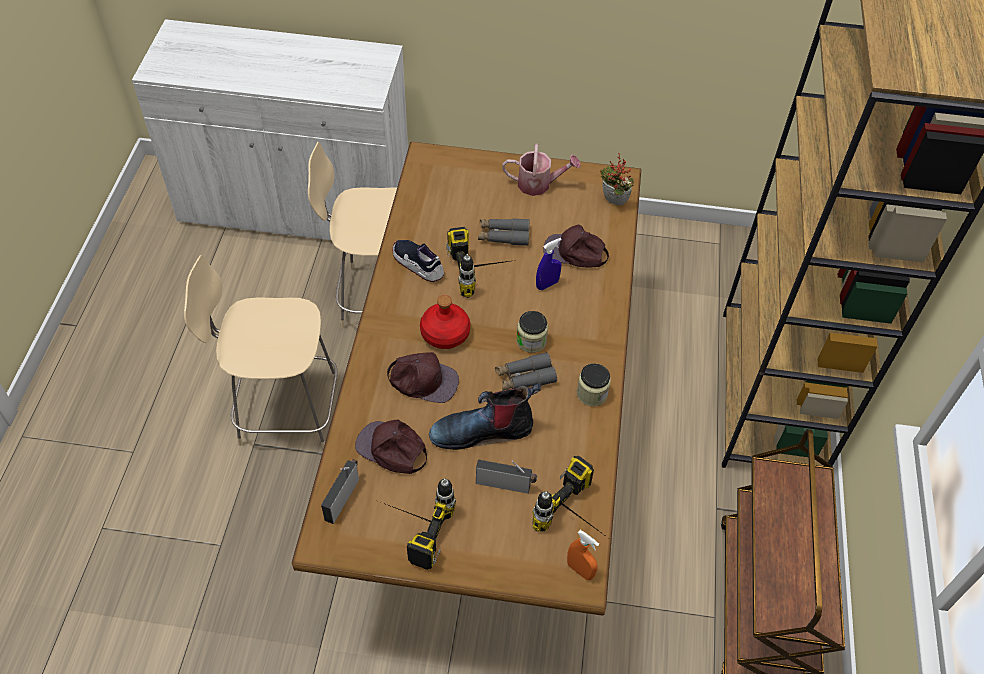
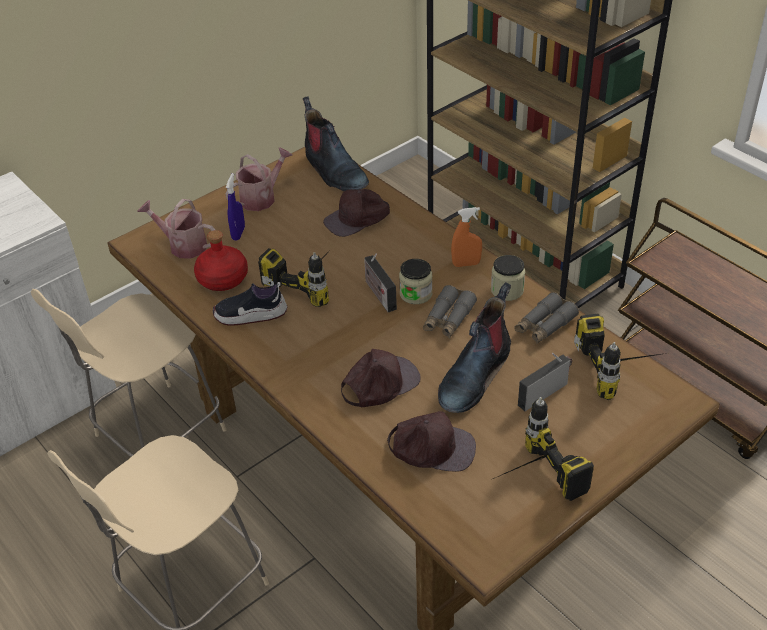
camera: 45 degrees left, 10 degrees down
(342, 497) = (448, 513): radio -> radio (379, 294)
(392, 449) = (432, 447): brown cap -> brown cap turned 150 degrees counterclockwise
(444, 334) = (346, 341): red bottle -> red bottle (222, 279)
(447, 180) = (183, 245): none -> watering can
(503, 236) = (288, 247): grey binoculars -> grey binoculars (544, 325)
(547, 284) = (370, 252): blue spray bottle -> blue spray bottle (238, 233)
(580, 570) = (671, 396): orange spray bottle -> orange spray bottle (466, 264)
(612, 202) = (334, 171): potted plant -> boot

